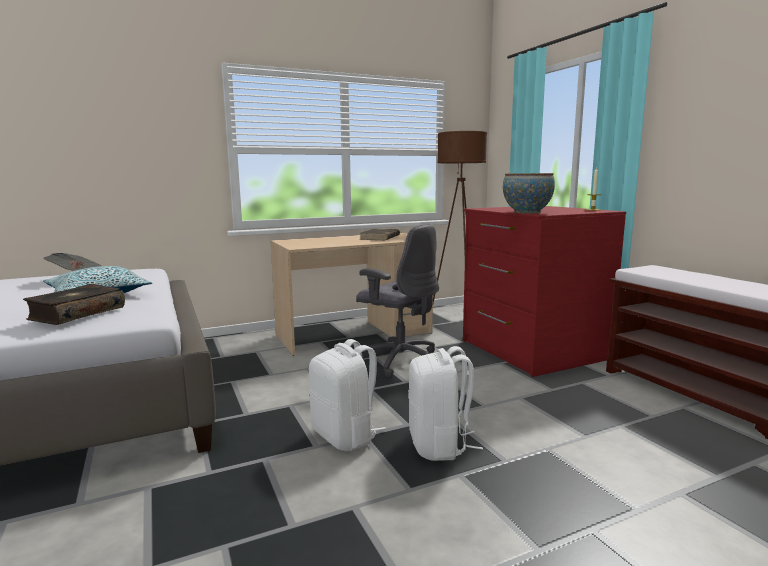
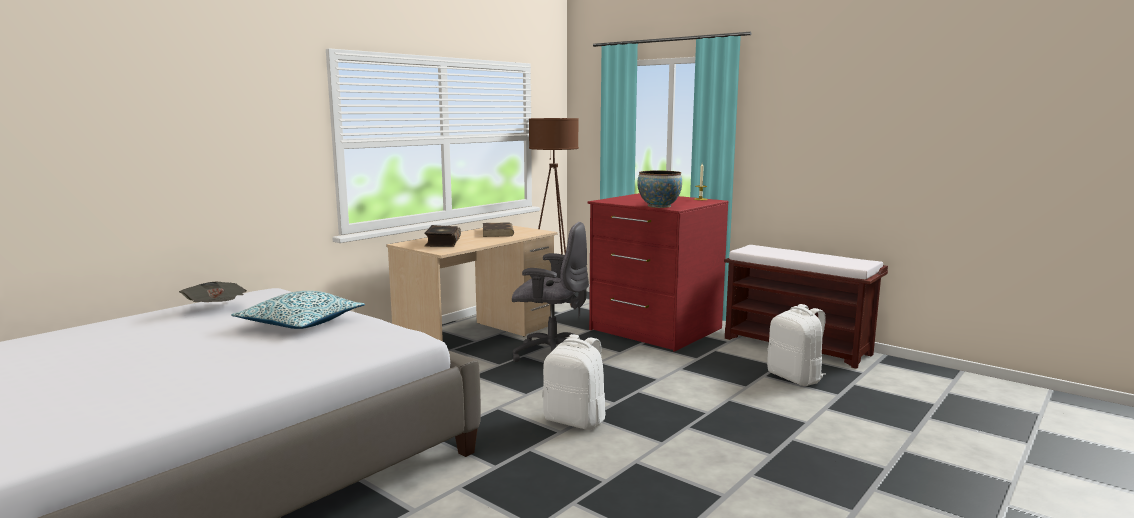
camera: 25 degrees left, 0 degrees up
(76, 314) = (342, 342): book -> book (442, 243)
(439, 445) = (654, 412): white backpack -> white backpack (795, 378)

